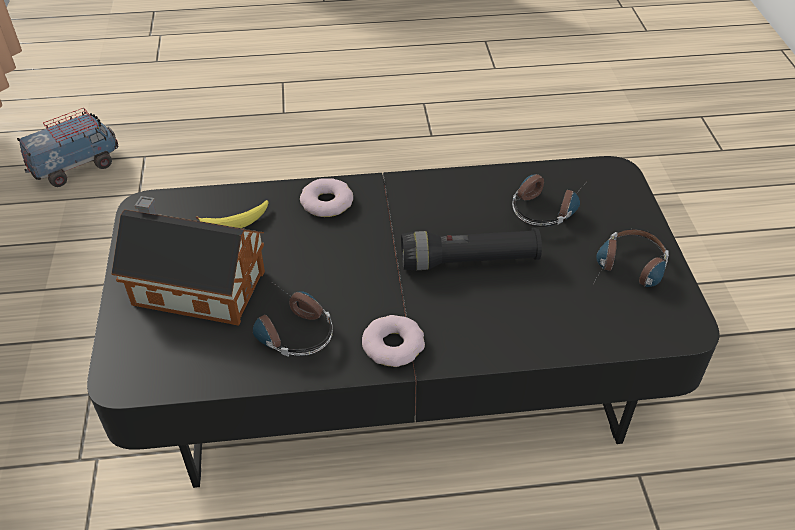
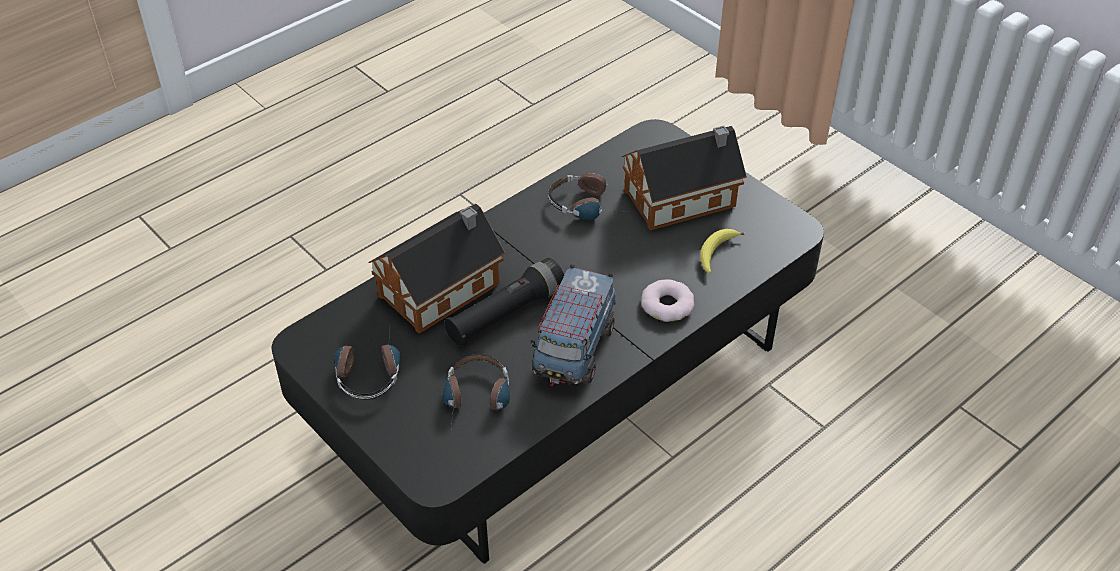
camera: 145 degrees right, 0 degrees up
(76, 167) = (1058, 398): toy truck -> toy truck (573, 350)
(393, 345) = (509, 228): donut -> none
(509, 314) = (444, 288): none -> toy house

